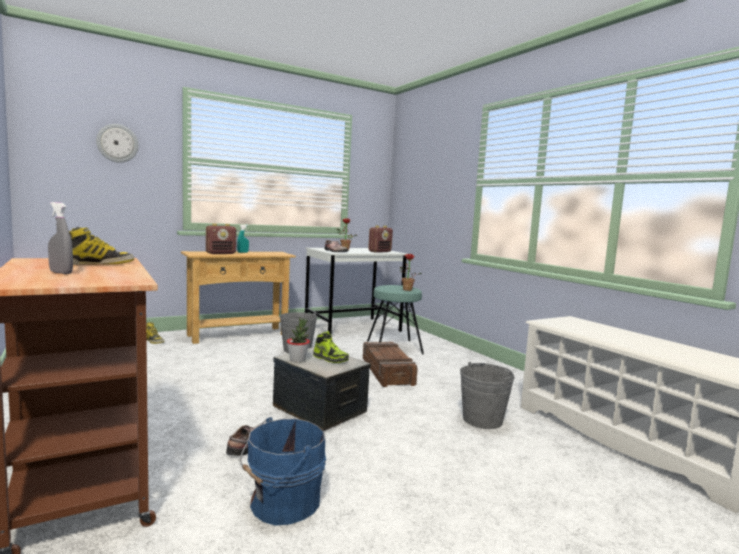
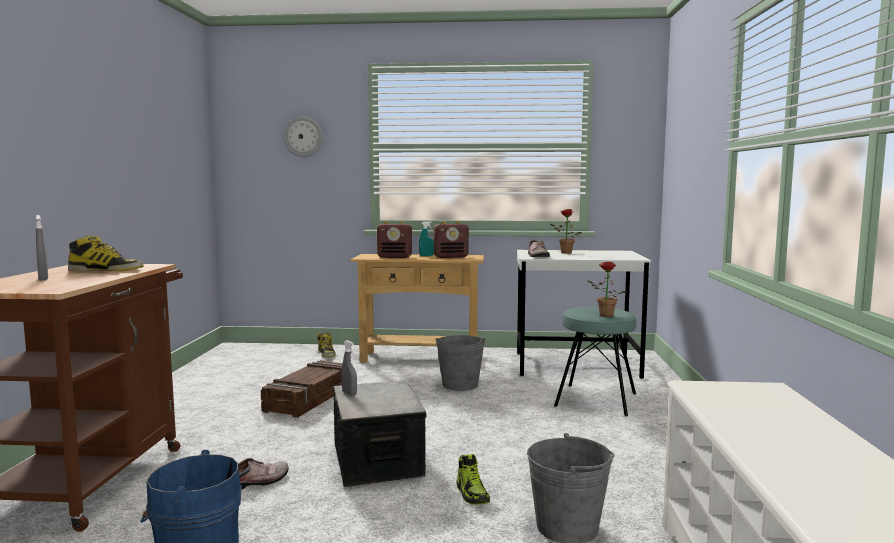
camera: 35 degrees right, 0 degrees up
(297, 360) = (349, 393): potted plant -> grey spray bottle
(330, 359) = (387, 398): shoe -> shoe (472, 494)
(380, 252) = (609, 257): radio -> radio (451, 257)
(388, 371) = (535, 431): crate -> crate (311, 398)

